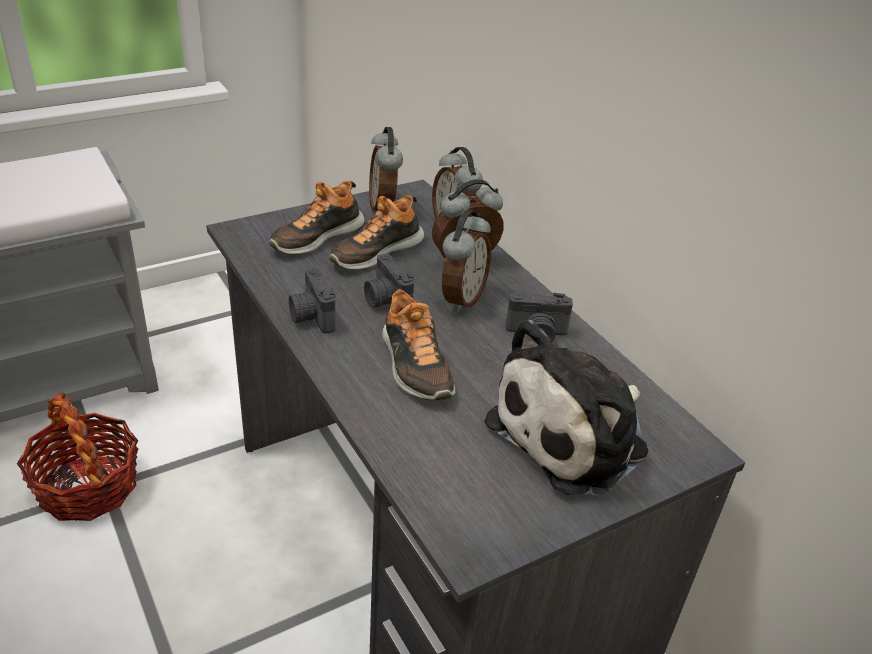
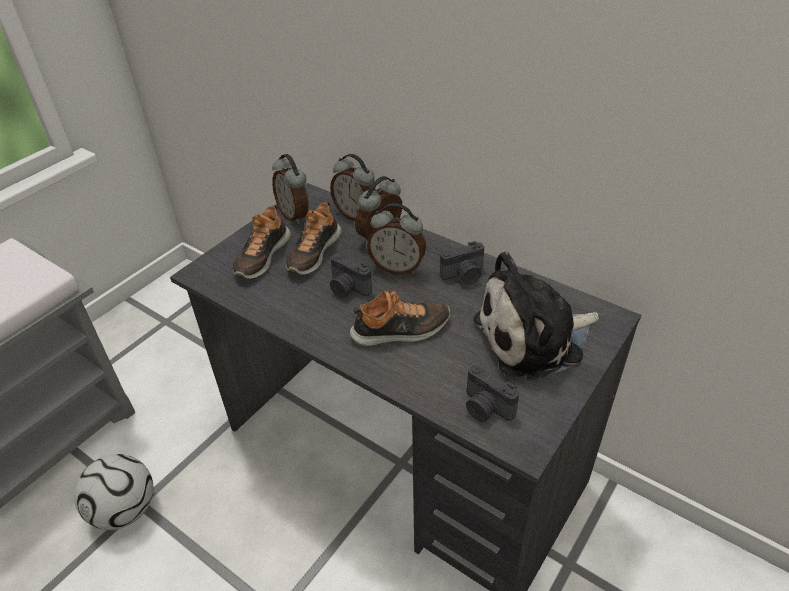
camera: 20 degrees left, 5 degrees up
(87, 487) = (125, 510): basket -> football
(311, 317) = (303, 321): camera -> camera (485, 408)
(414, 366) = (401, 330): shoe -> shoe turned 60 degrees counterclockwise
(461, 299) = (397, 267): alarm clock -> alarm clock turned 105 degrees clockwise
(574, 435) = (534, 338): plush toy -> plush toy turned 45 degrees clockwise

